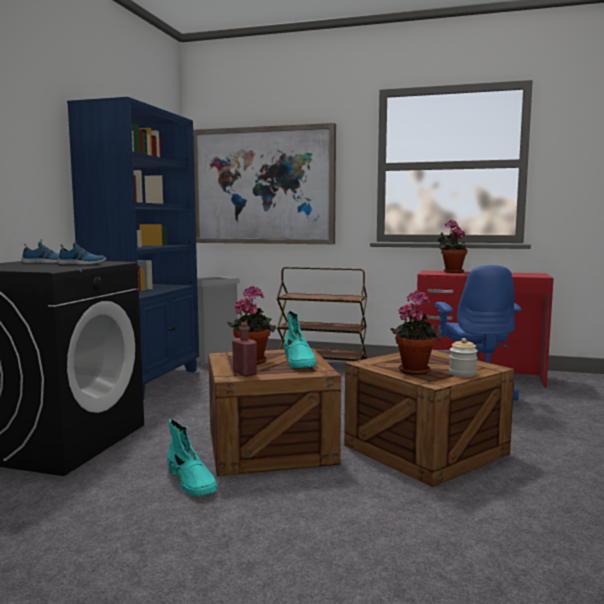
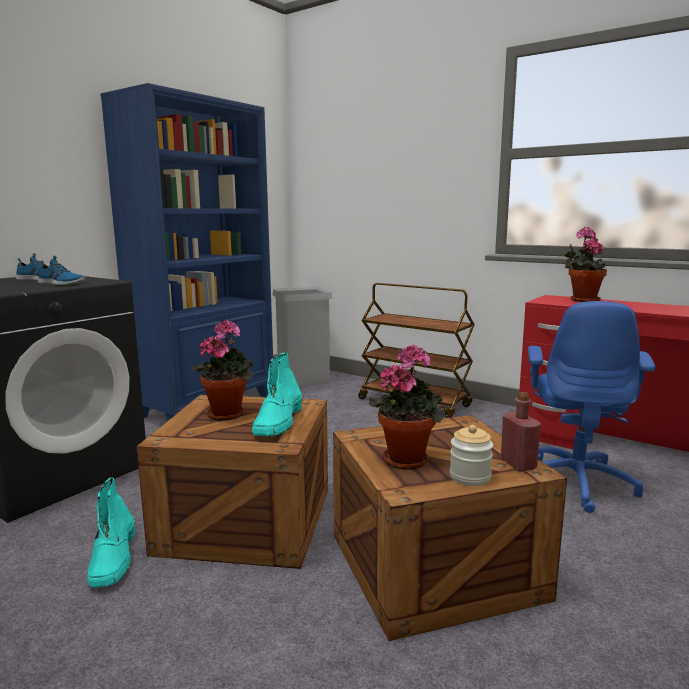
camera: 20 degrees right, 5 degrees up
(244, 373) = (189, 434): red bottle -> red bottle (518, 464)
(263, 186) = (366, 183): picture -> none

